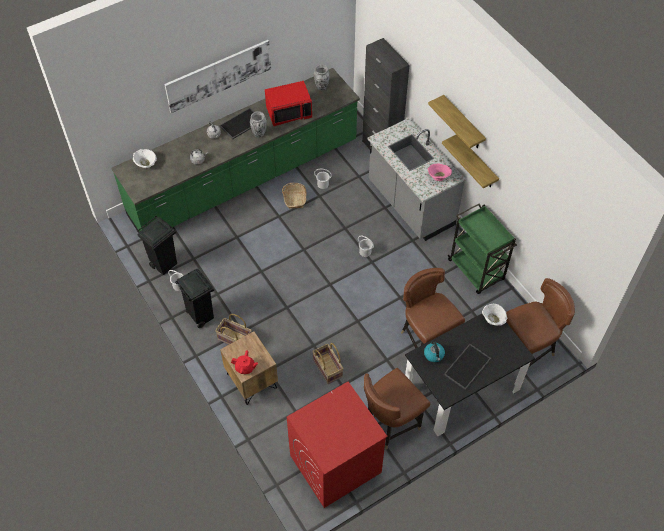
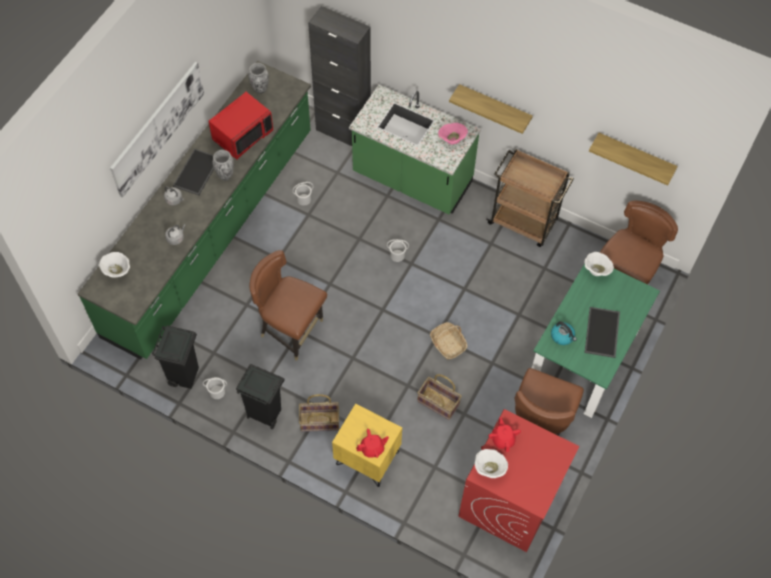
camera: 30 degrees left, 5 degrees up
(251, 381) = (367, 458): brown nightstand -> yellow nightstand
(295, 199) = (284, 230): basket -> basket (447, 344)
(308, 417) = (489, 468): none -> white bowl
(332, 402) = (503, 439): none -> red teapot
(410, 204) = (412, 180): grey counter -> green counter
(426, 339) = (518, 320): brown chair -> brown chair (291, 330)
(461, 388) = (584, 356): black dining table -> green dining table
(463, 123) = (467, 70): shelf -> shelf (635, 157)
(476, 271) = (524, 222): green cart -> brown cart

